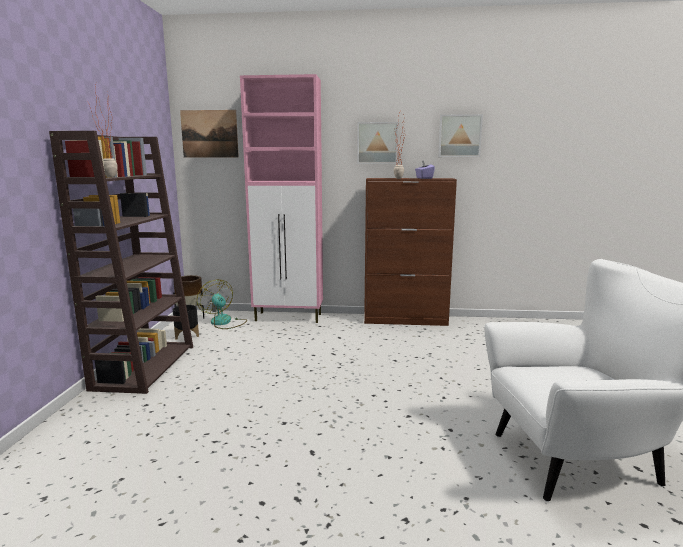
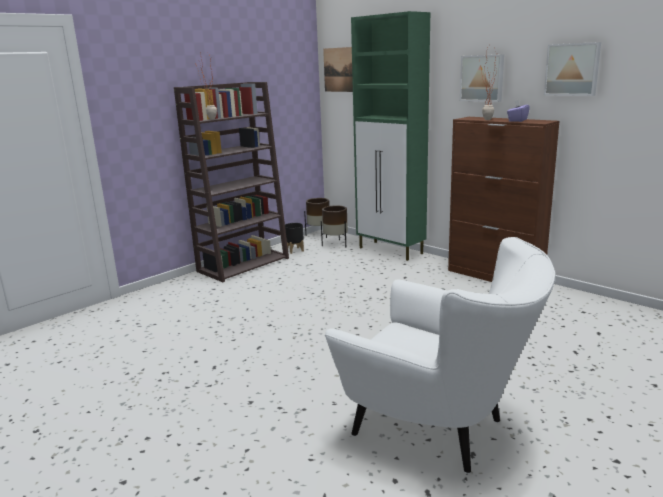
camera: 40 degrees right, 5 degrees up
(224, 322) = (335, 244): fan -> brown planter
(289, 317) = (391, 251): pink cabinet -> green cabinet

